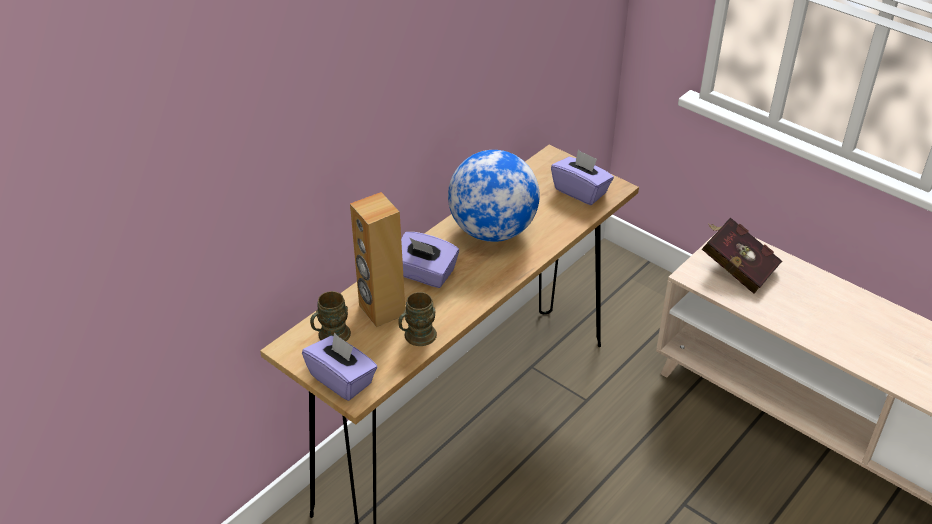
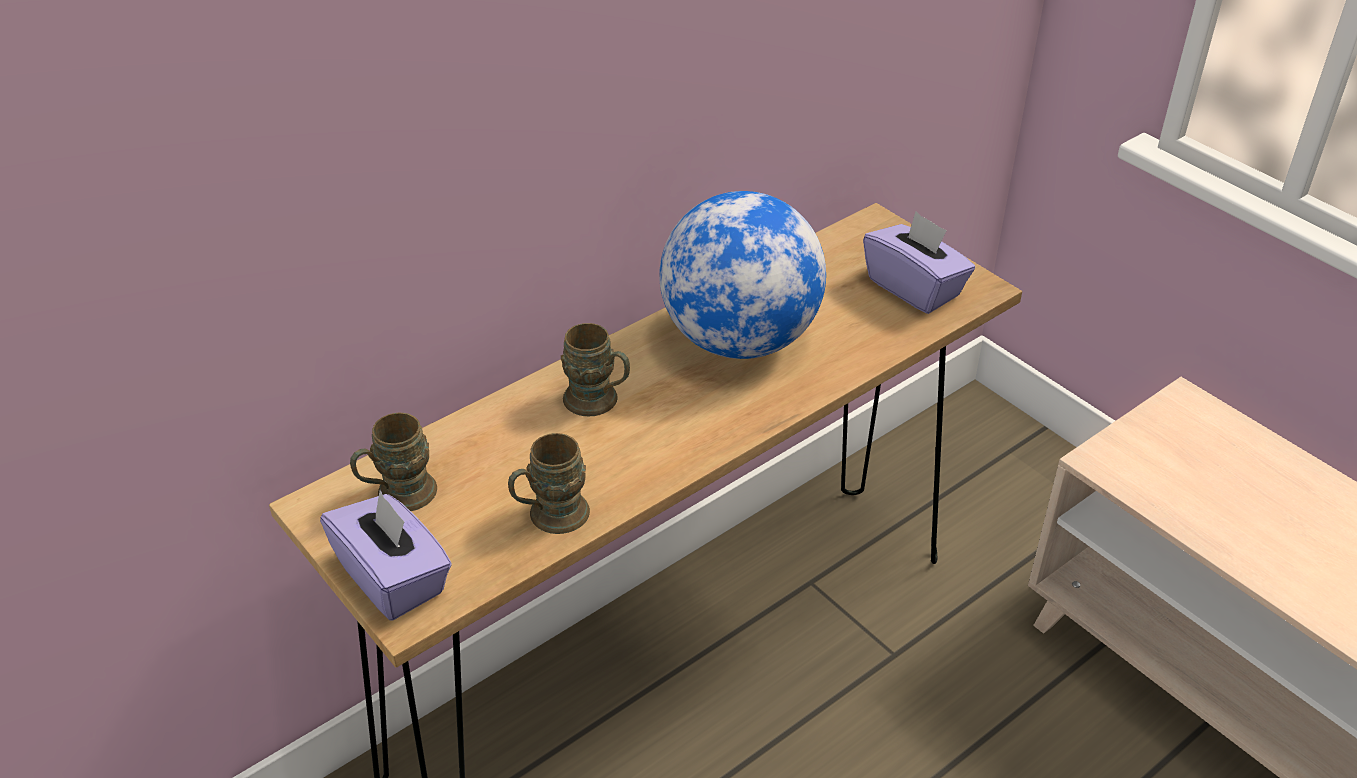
camera: 10 degrees right, 0 degrees up
(381, 310) = (503, 458): brown speaker -> none
(424, 274) = (599, 402): purple tissue box -> brown mug
(736, 268) = (1188, 457): red book -> none

